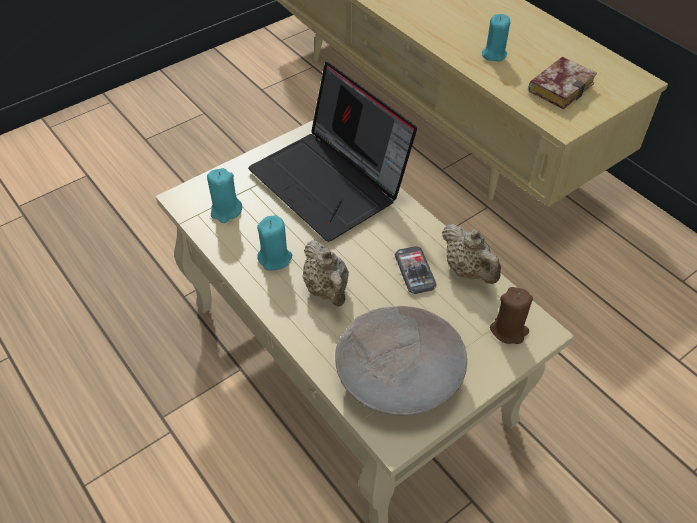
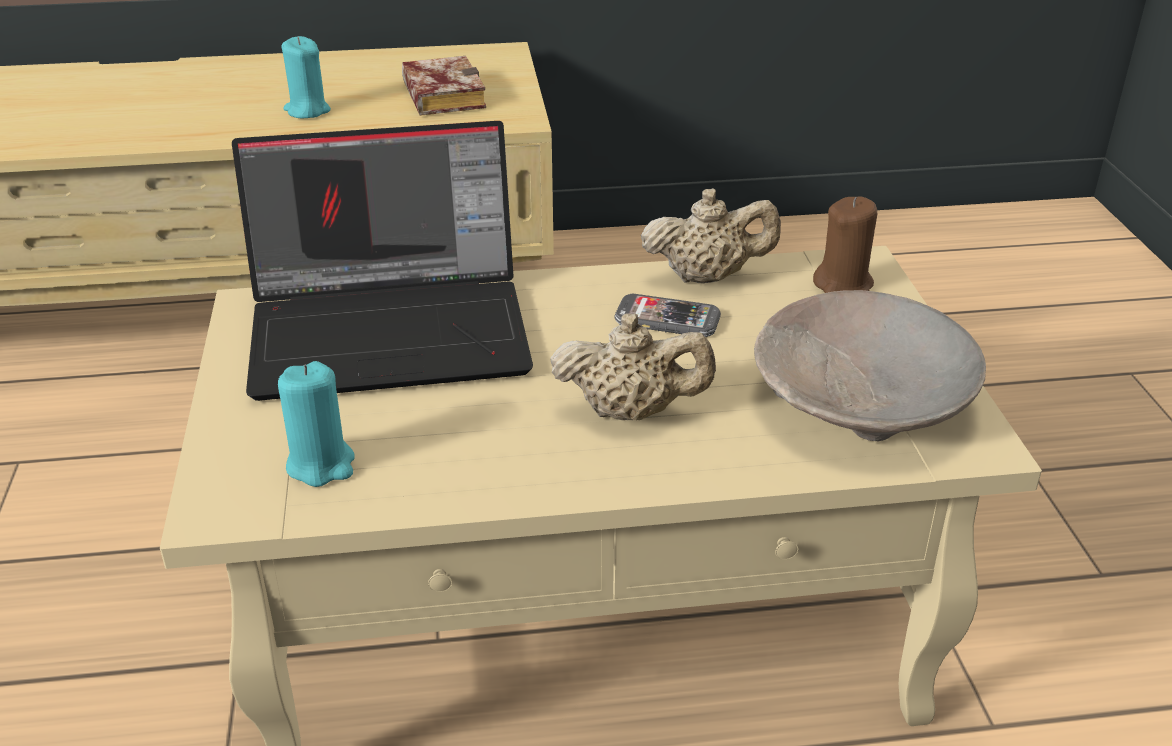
camera: 60 degrees left, 15 degrees down
(275, 258) = (505, 444): turquoise candle -> none

